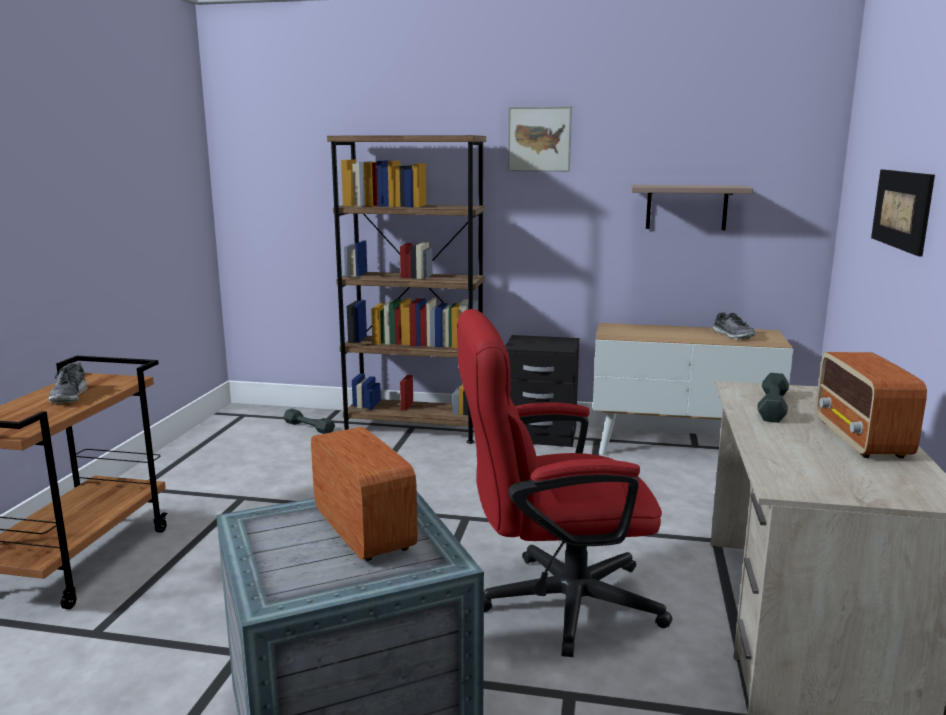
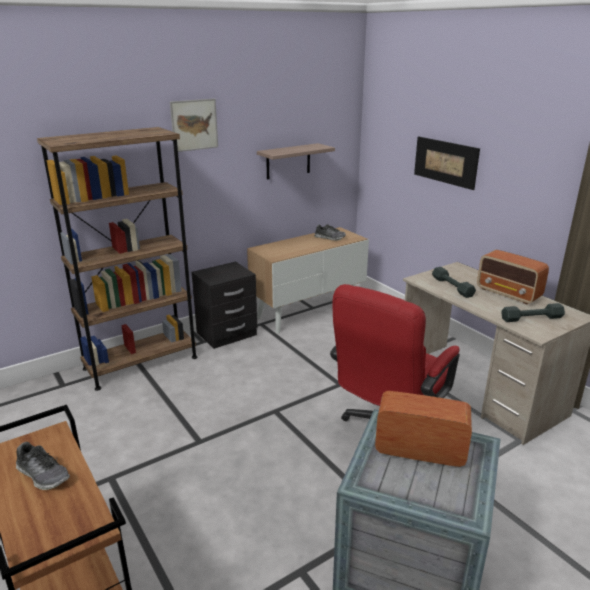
camera: 45 degrees left, 10 degrees up
(309, 427) = (58, 397): grey dumbbell -> grey dumbbell (531, 318)

